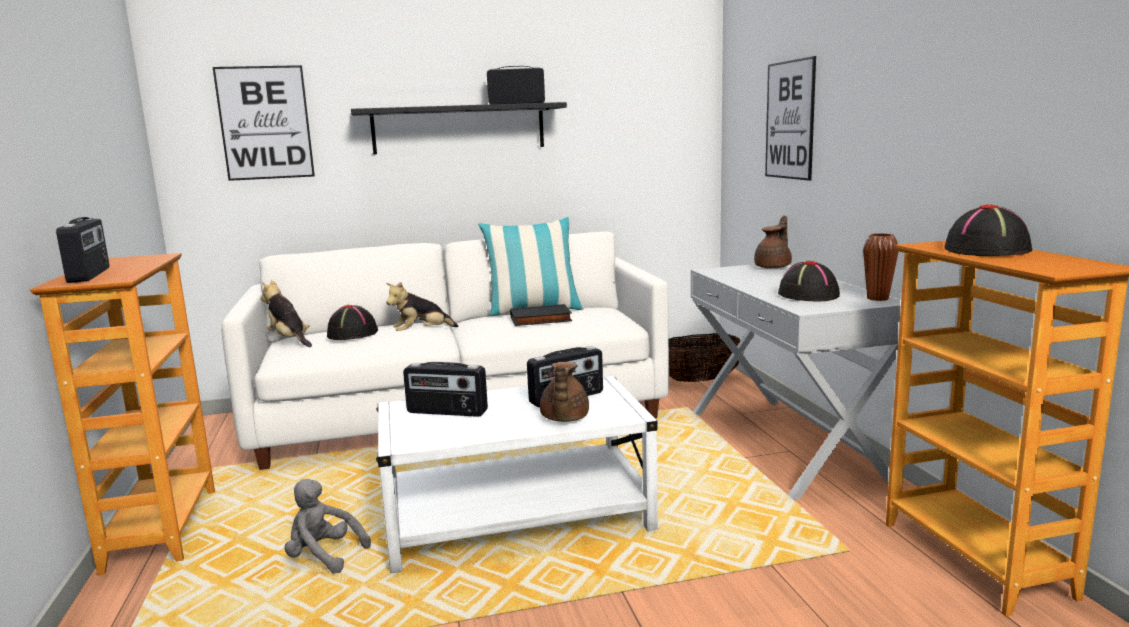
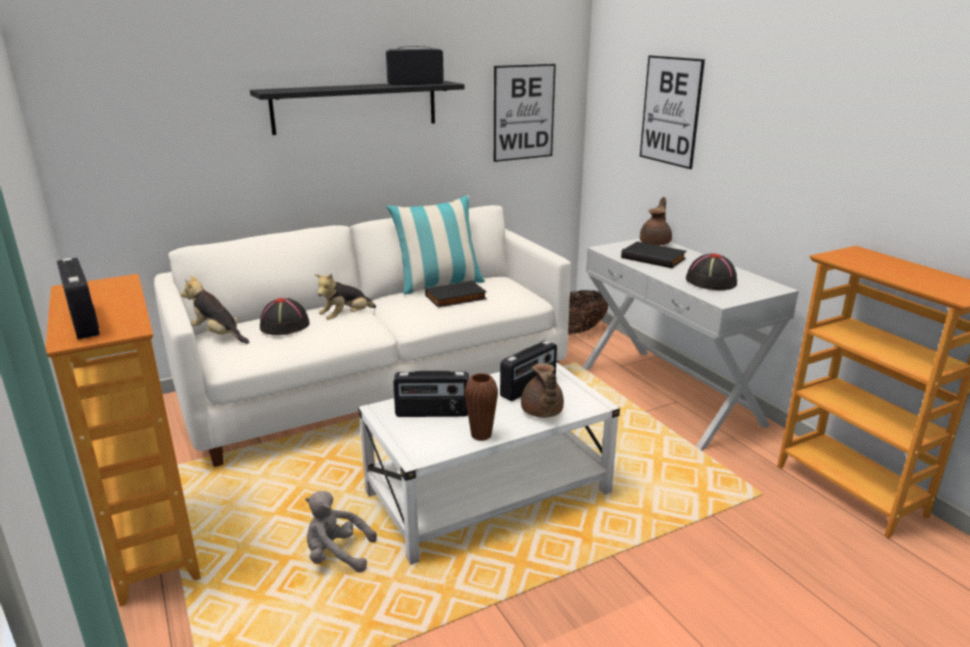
camera: 15 degrees left, 10 degrees up
(265, 123) = (158, 105): picture -> picture (523, 112)
(759, 277) = (654, 258): none -> black book
(877, 298) = (767, 285): brown vase -> brown vase (481, 435)
(987, 250) = (886, 265): black hat -> none

